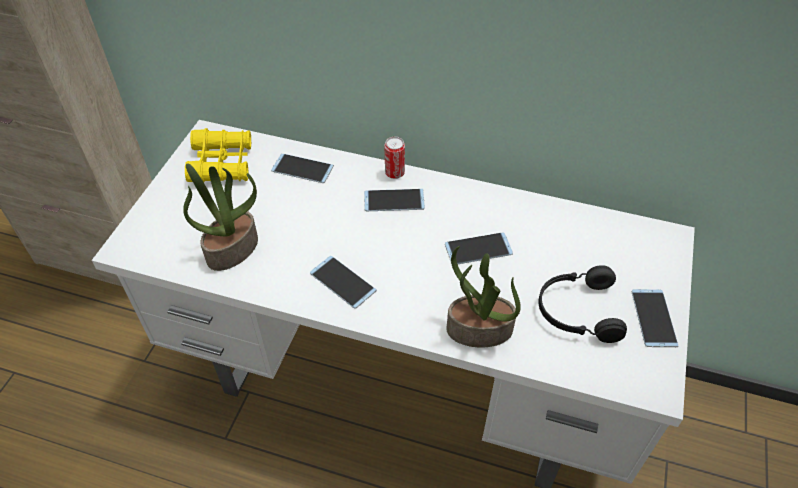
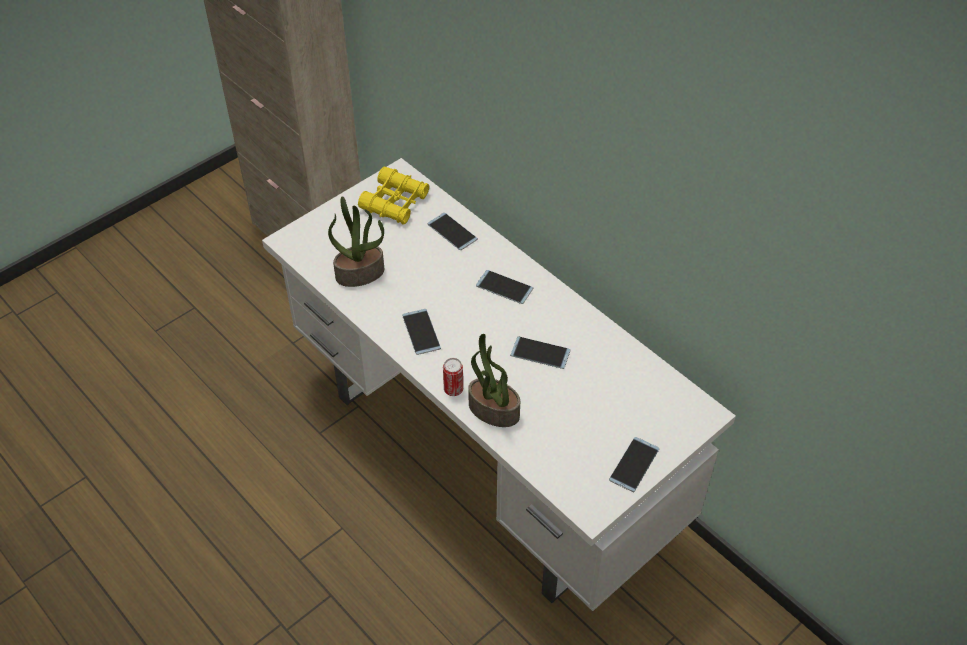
camera: 30 degrees right, 0 degrees up
(394, 173) = (521, 265): can -> can (453, 389)
(577, 311) = (578, 432): black headphones -> none

